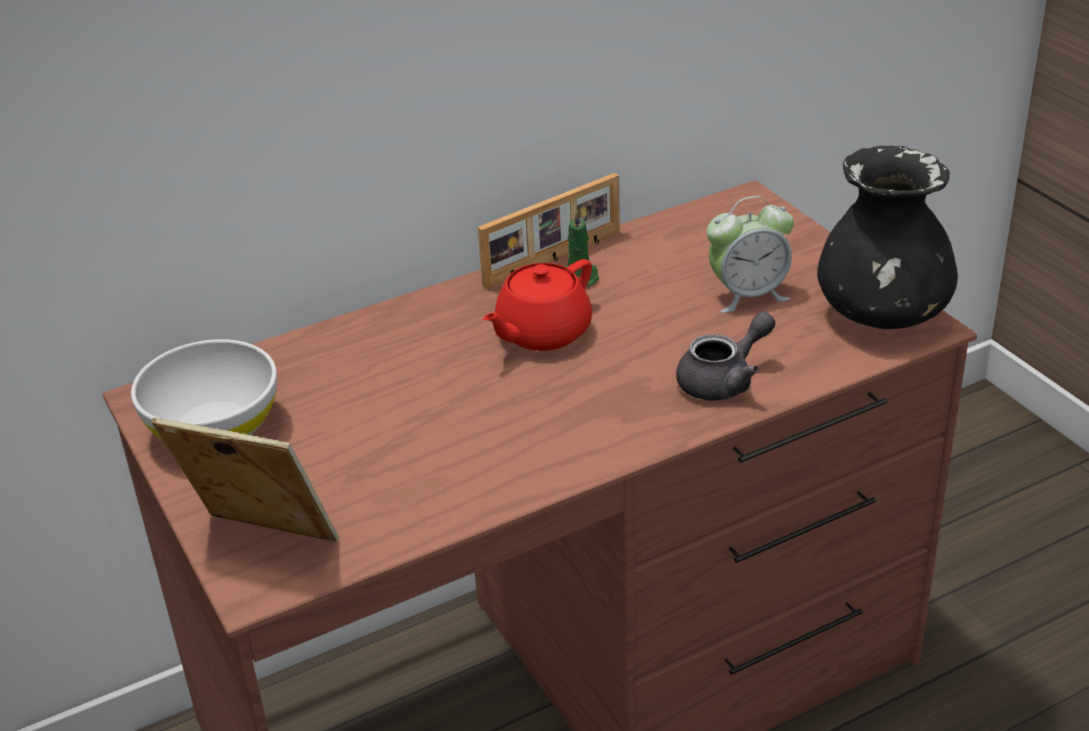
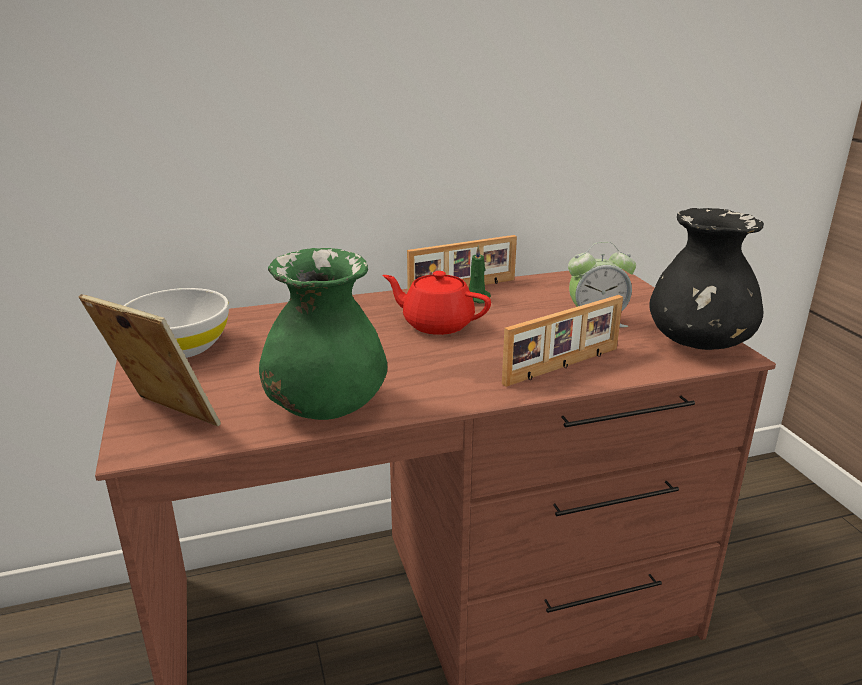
camera: 10 degrees right, 10 degrees down
(455, 492) = (326, 407): none -> green vase
(541, 333) = (437, 324): red teapot -> red teapot turned 60 degrees clockwise
(724, 380) = (563, 366): grey teapot -> picture frame

